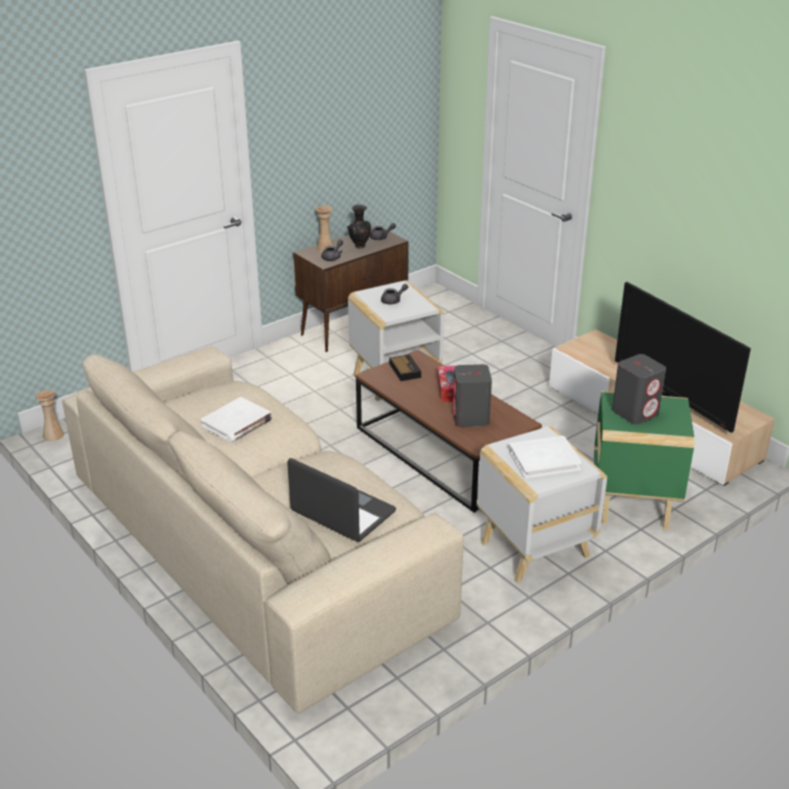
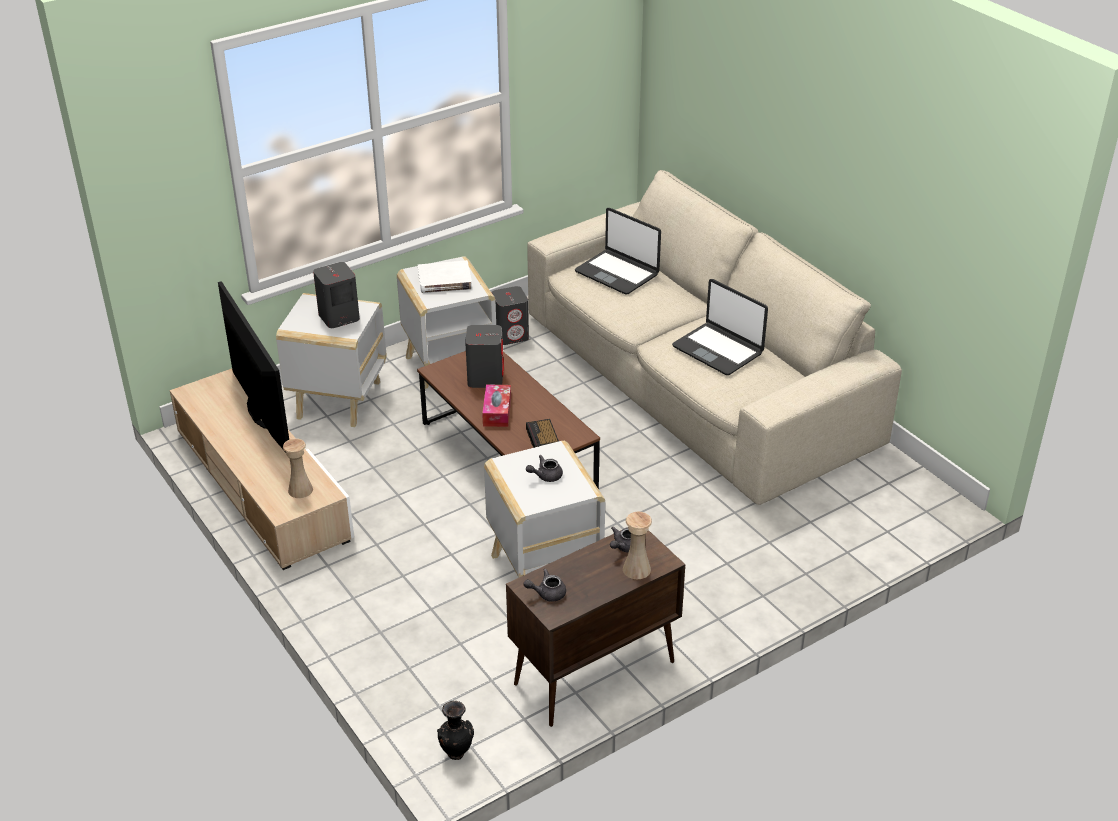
camera: 175 degrees left, 5 degrees up
(53, 435) = (945, 504): beige vase -> beige vase (300, 490)
(237, 423) = (718, 350): white book -> laptop
(359, 247) = (583, 571): black vase -> black vase (456, 753)
(475, 594) = (511, 335): none -> grey speaker
(632, 500) = (339, 401): green side table -> white side table

